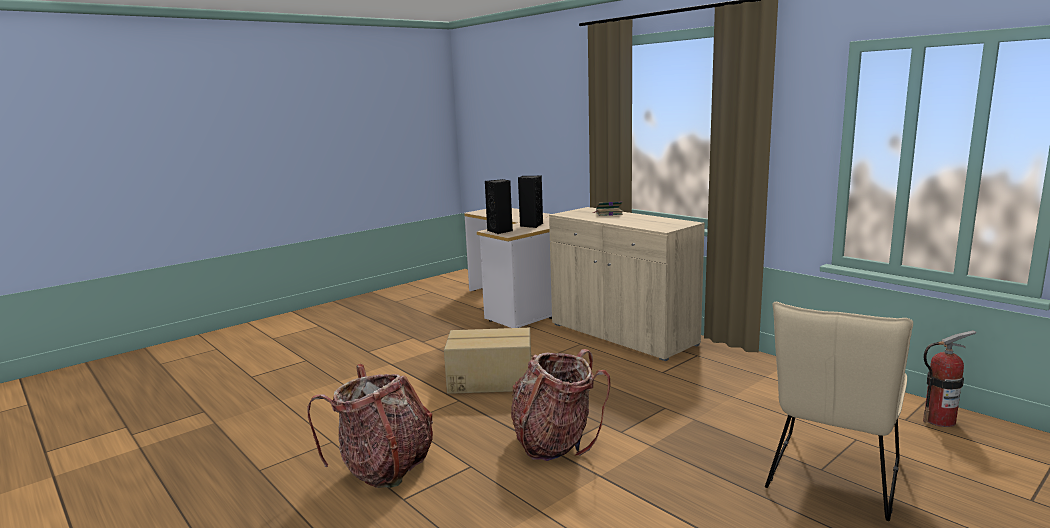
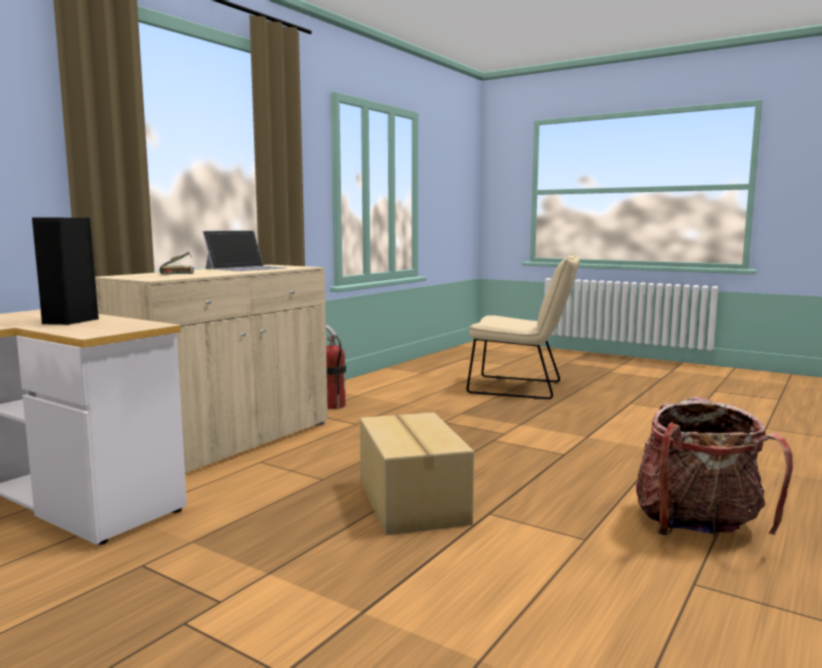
camera: 105 degrees left, 5 degrees down
(500, 231) = (108, 329): black speaker -> none
(555, 442) = (549, 454): backpack -> none
(648, 220) = (246, 268): none -> laptop
(939, 420) = (420, 367): fire extinguisher -> fire extinguisher (333, 405)

